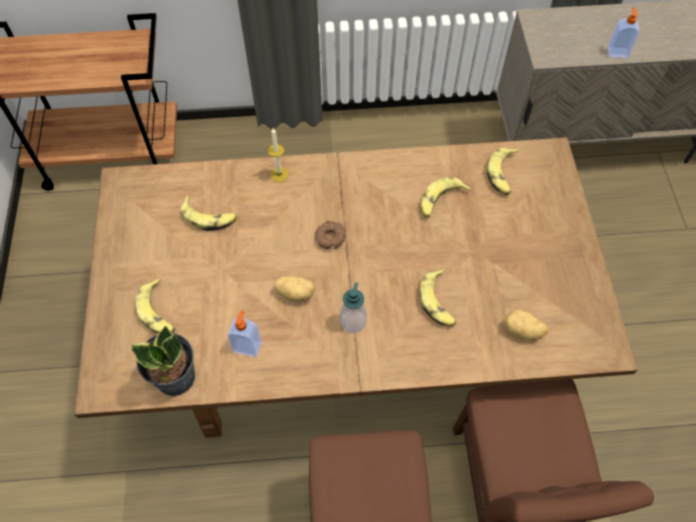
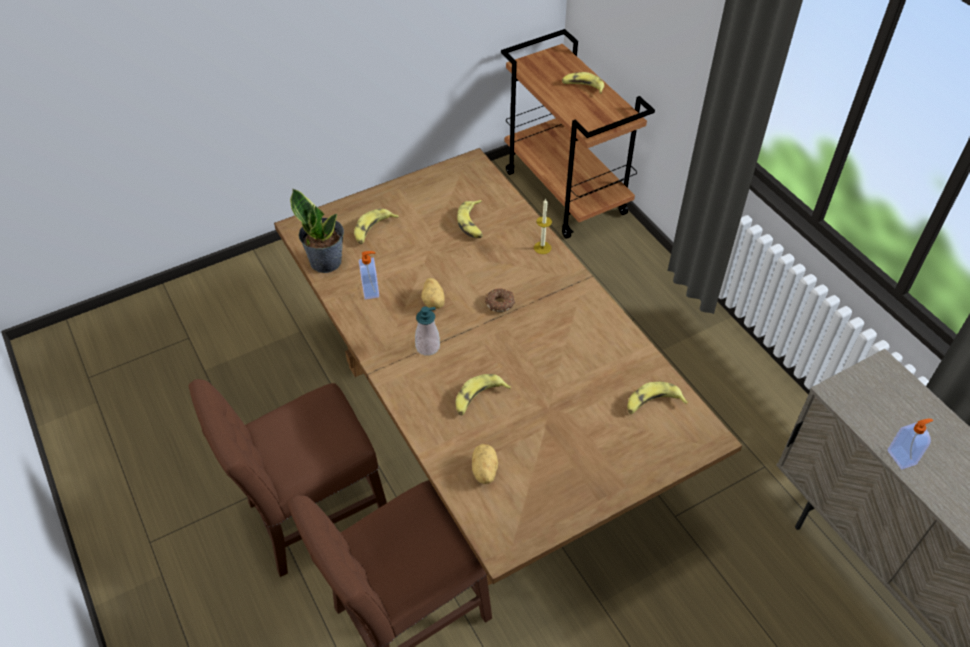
camera: 65 degrees right, 10 degrees down
(440, 201) = (588, 366): banana -> banana (582, 87)

